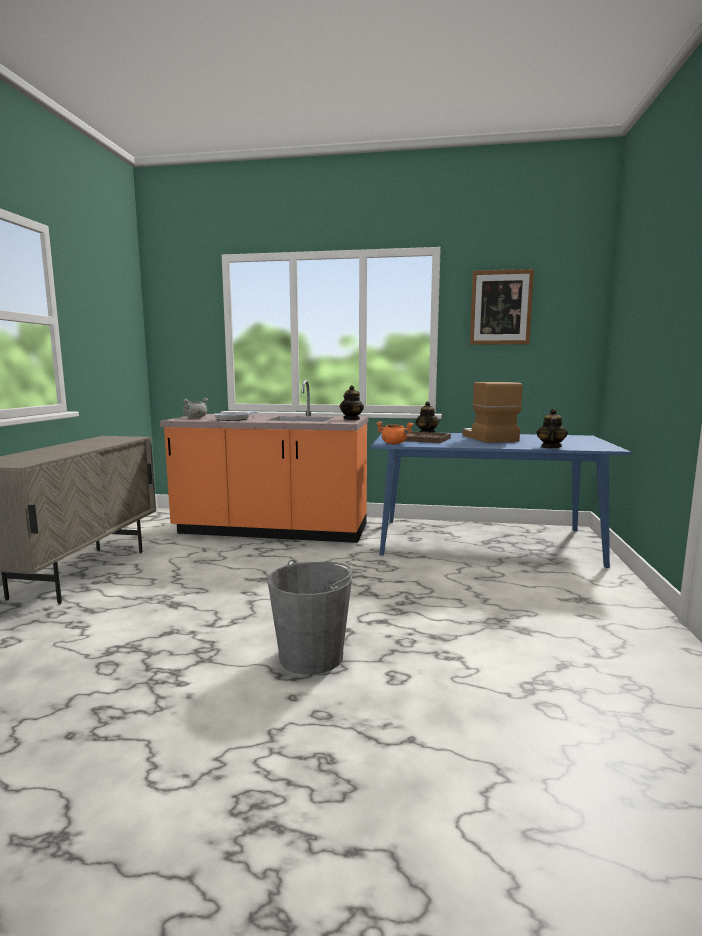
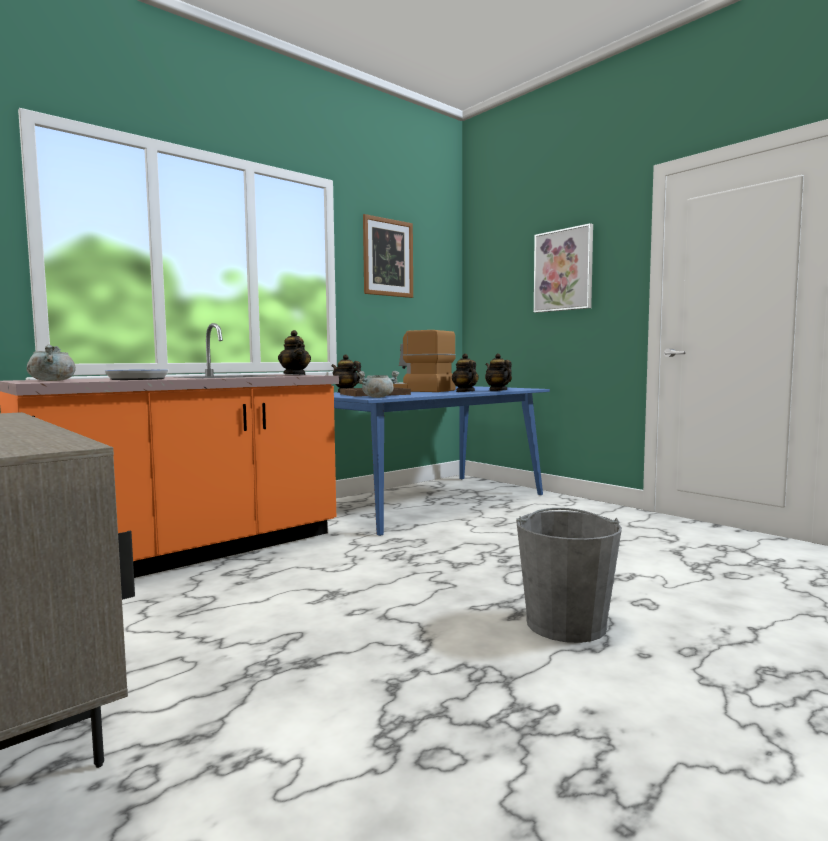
camera: 50 degrees left, 5 degrees down
(394, 443) = (378, 397): orange cooking pot -> grey cooking pot
(510, 445) = (465, 391): none -> teapot
(660, 310) = (563, 270): none -> picture

